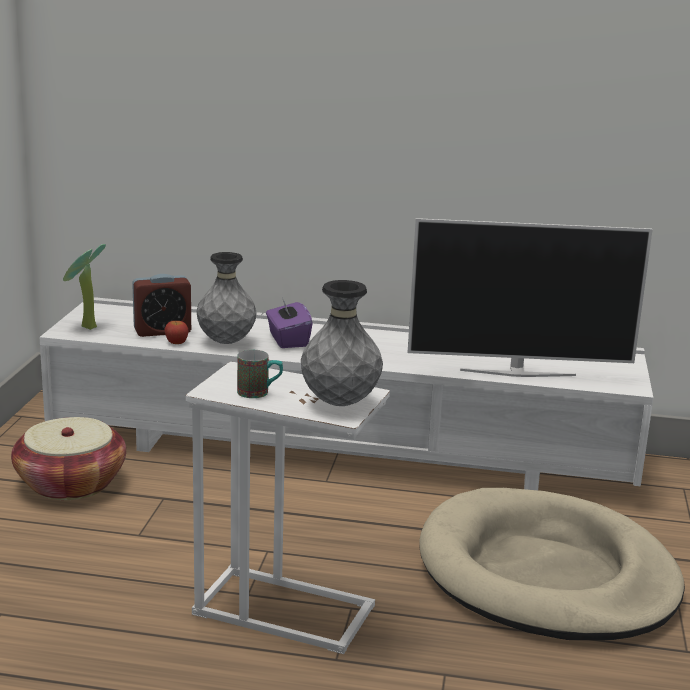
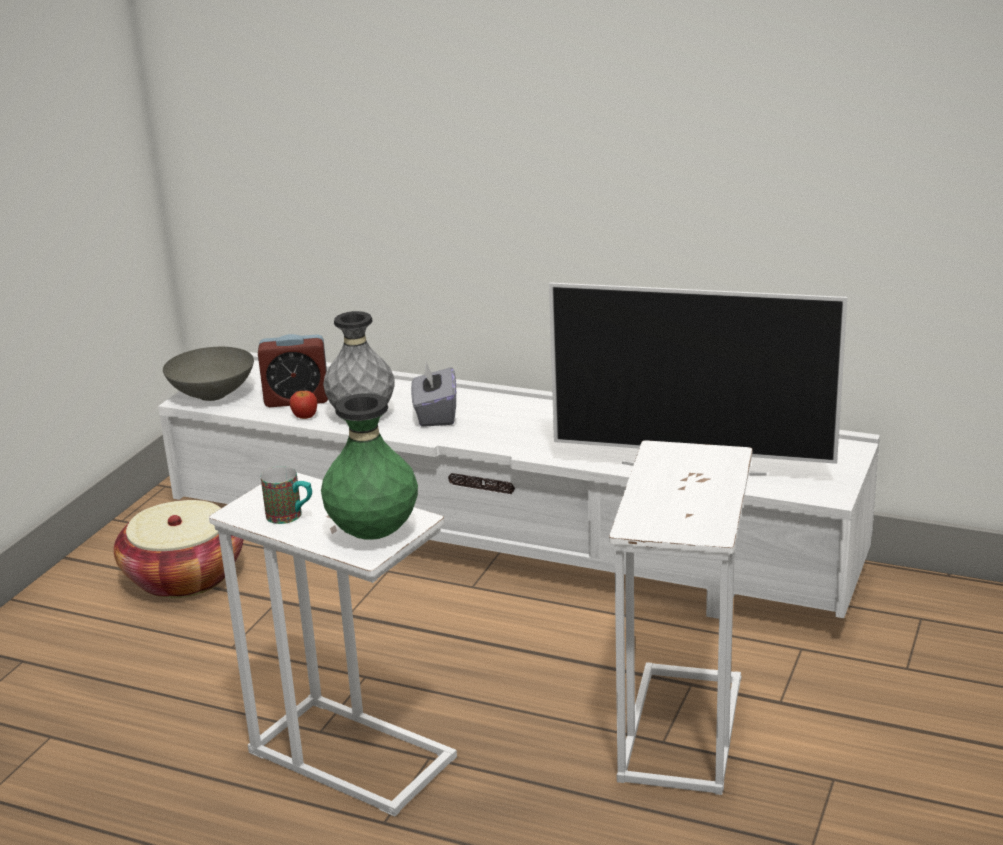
camera: 15 degrees right, 5 degrees up
(85, 328) = (213, 394): potted plant -> grey bowl
(287, 340) = (435, 415): purple tissue box -> grey tissue box
(340, 403) = (374, 534): grey vase -> green vase
(546, 574) = (682, 729): beige dog bed -> white side table

